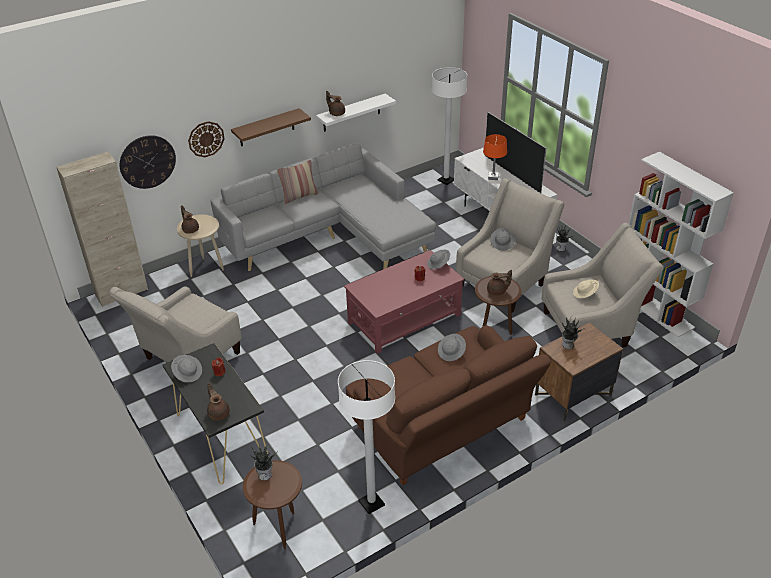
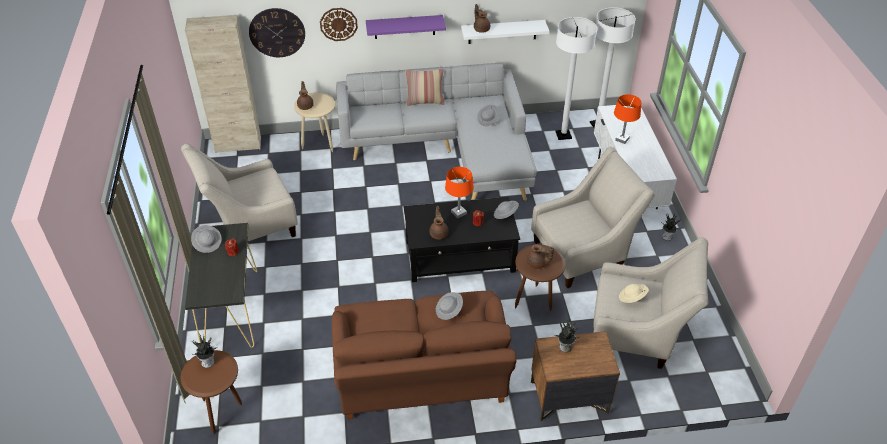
camera: 25 degrees right, 5 degrees up
(218, 413) = (206, 290): brown teapot -> brown teapot (439, 233)
(266, 128) = (404, 27): brown shelf -> purple shelf
(371, 503) = (310, 424): white floor lamp -> white floor lamp (563, 135)
(397, 275) = (459, 213): none -> orange table lamp
(405, 318) = (460, 256): red coffee table -> black coffee table
(502, 244) = (586, 214): grey hat -> grey hat (488, 120)
(512, 174) = (645, 141): television -> none
(654, 309) = (722, 339): white bookcase -> none

